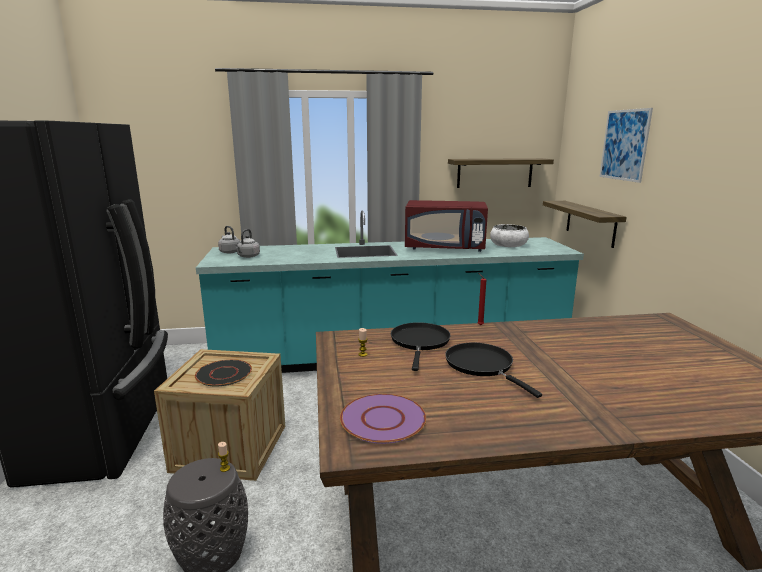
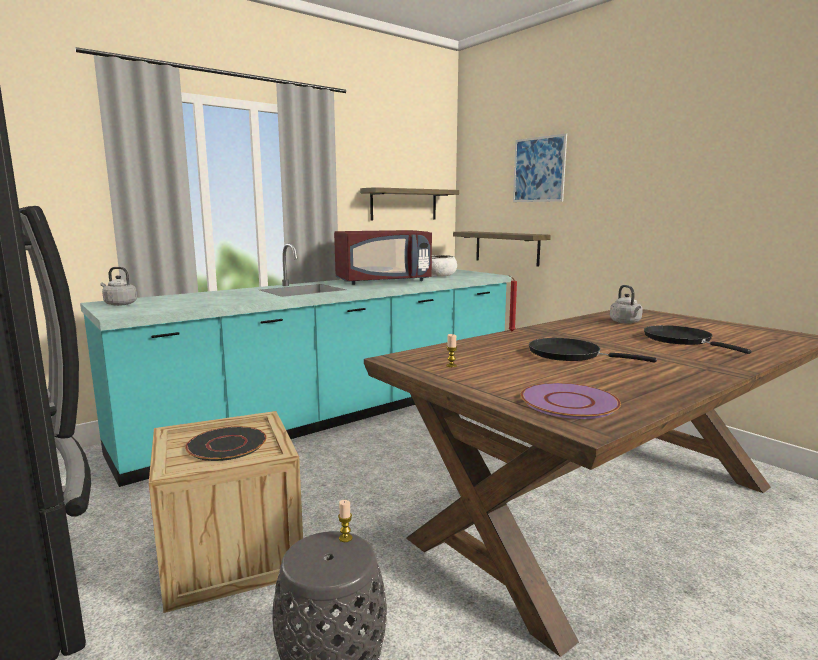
camera: 30 degrees left, 5 degrees down
(248, 256) = (159, 305): grey kettle -> grey kettle (626, 322)
(420, 342) = (485, 349): black frying pan -> black frying pan (681, 340)

